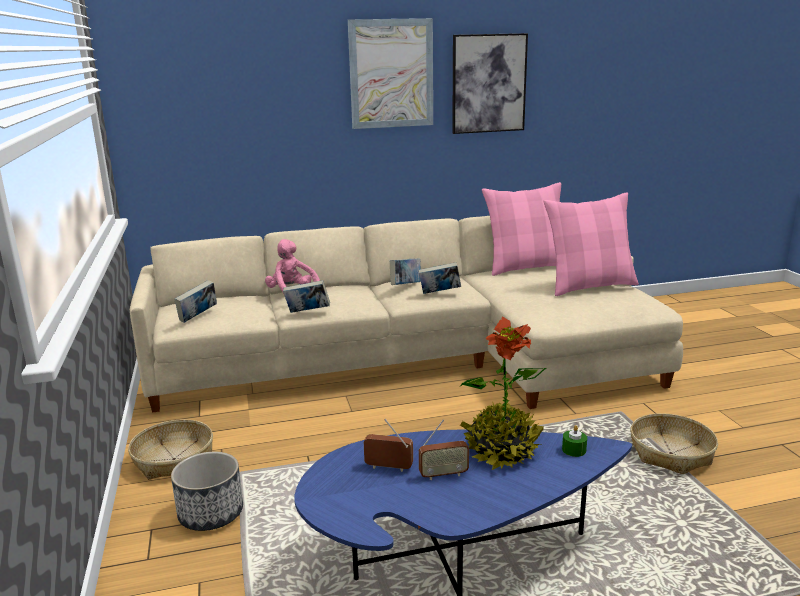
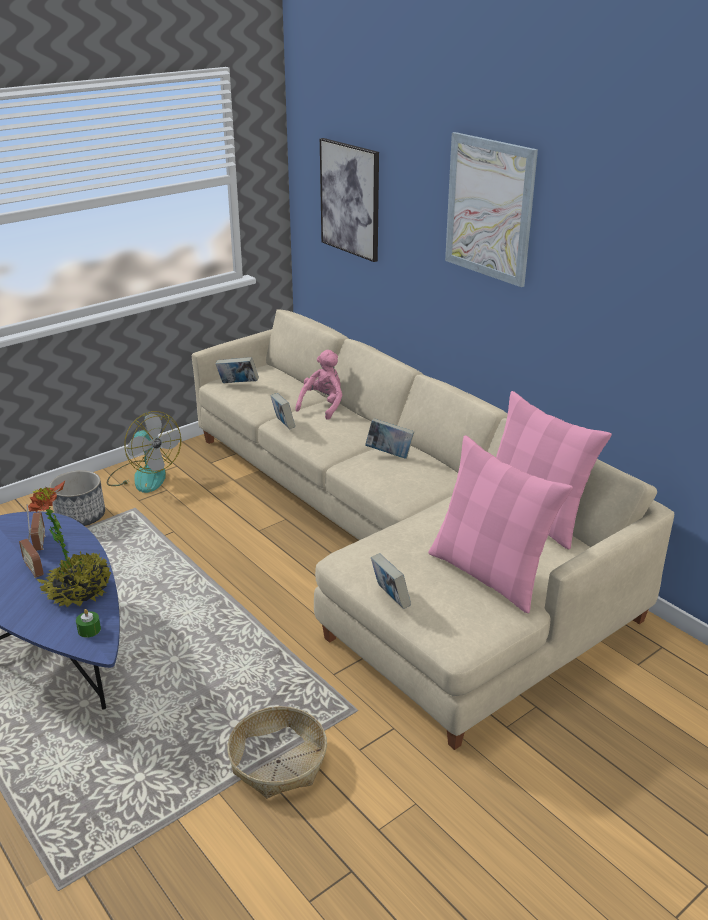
camera: 65 degrees right, 10 degrees up
(173, 459) = (144, 476): basket -> fan
(439, 293) = (380, 478): book -> book (390, 598)
(488, 83) = (595, 257): picture -> picture (350, 199)

